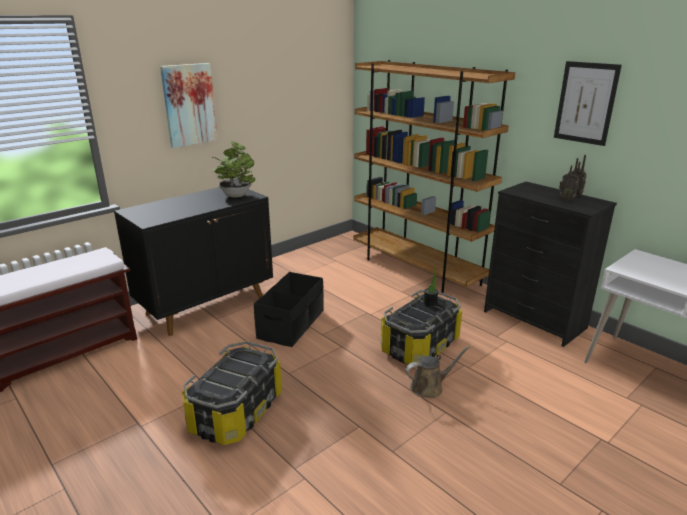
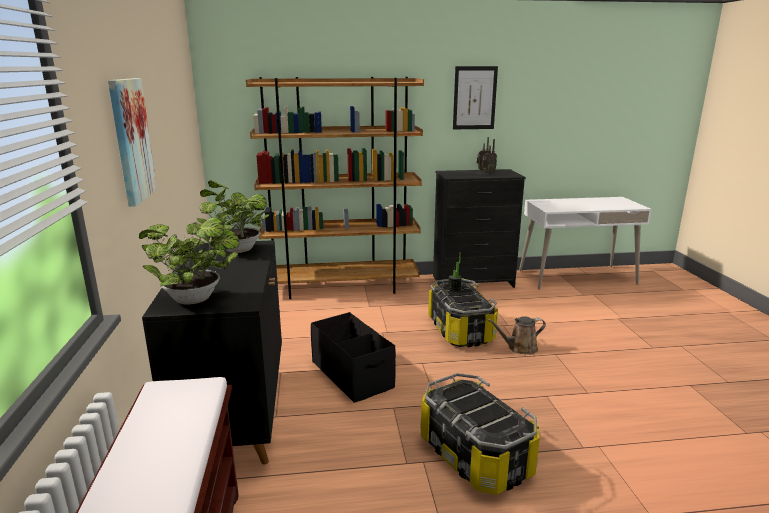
camera: 55 degrees left, 5 degrees down
(144, 212) = (197, 300): none -> potted plant
(429, 387) = (519, 348): brown watering can -> brown watering can turned 120 degrees counterclockwise

